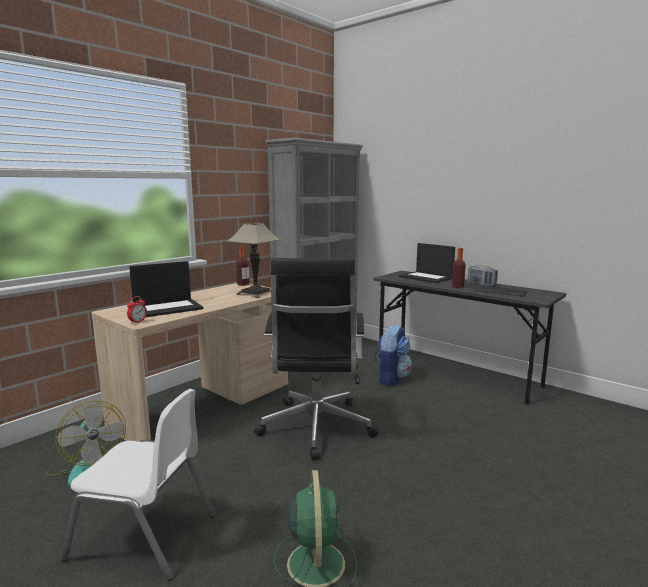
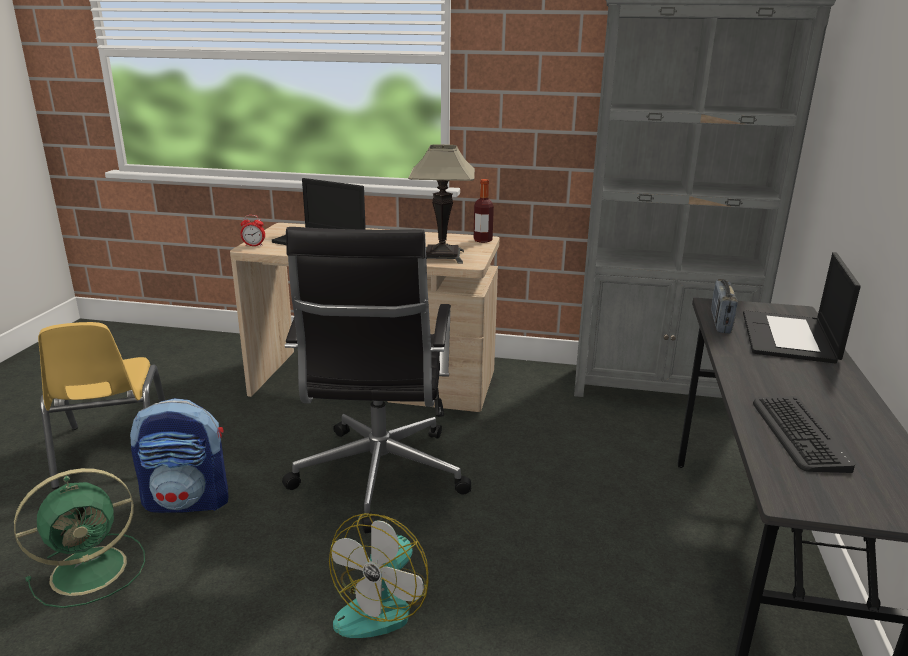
camera: 60 degrees right, 10 degrees up
(86, 466) = (210, 377): fan -> fan (383, 604)
(144, 536) = (113, 451): white chair -> yellow chair
(316, 429) = (378, 478): black office chair -> black office chair turned 60 degrees counterclockwise
(391, 378) = (621, 498): backpack -> backpack (189, 501)
(457, 287) = (759, 379): bottle -> none
(481, 284) = (842, 402): radio -> radio (720, 322)

